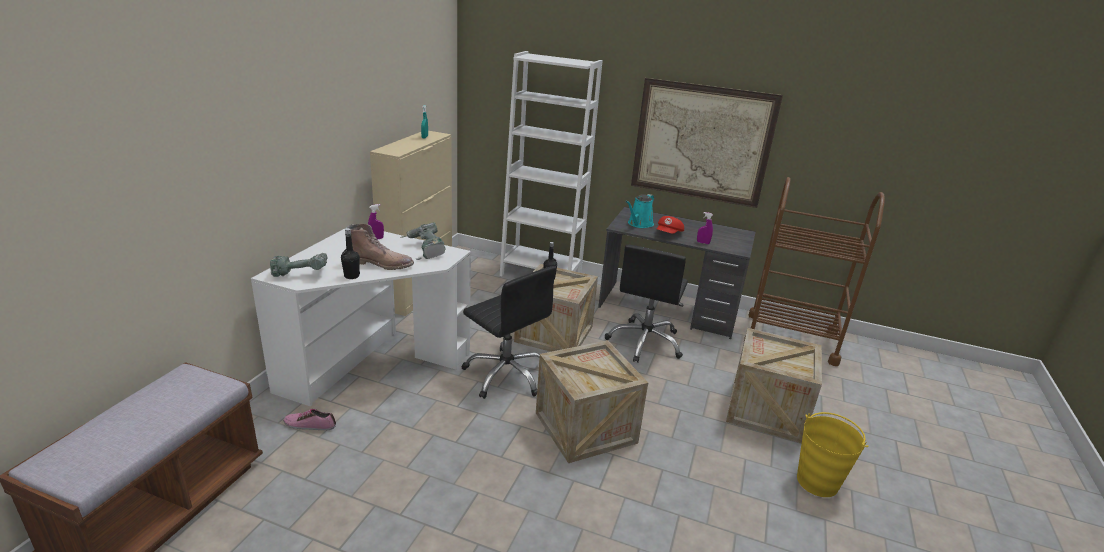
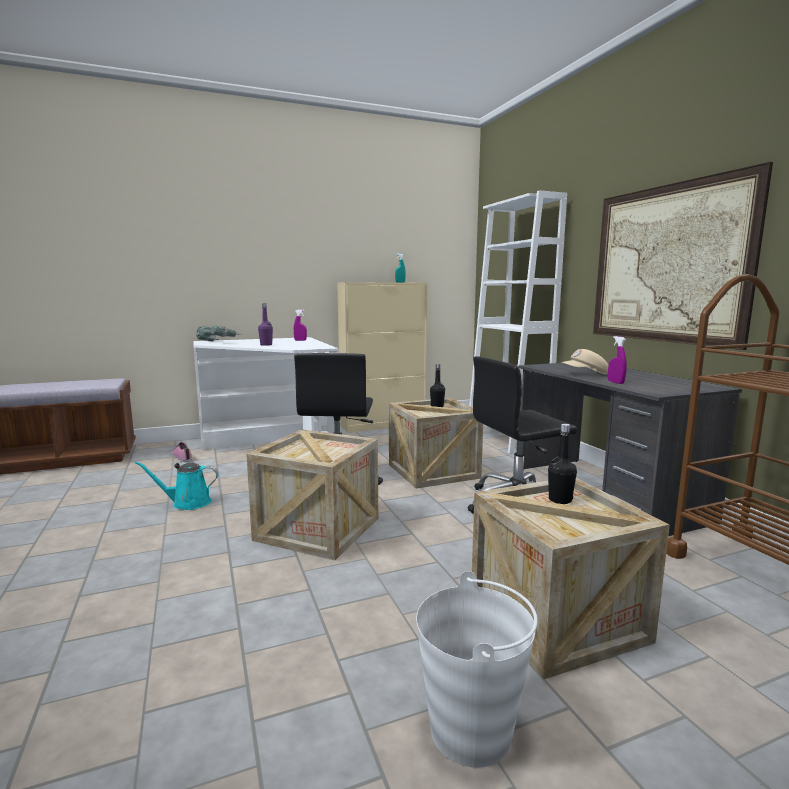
camera: 50 degrees right, 15 degrees down
(351, 276) = (234, 345): black bottle -> black bottle (560, 500)
(381, 263) = (266, 345): brown boot -> purple bottle
(424, 250) = (310, 345): power drill -> none
(639, 224) = (567, 367): turquoise watering can -> turquoise watering can (187, 503)
(669, 234) = (585, 374): red cap -> beige cap
(817, 482) = (472, 731): yellow bucket -> white bucket

